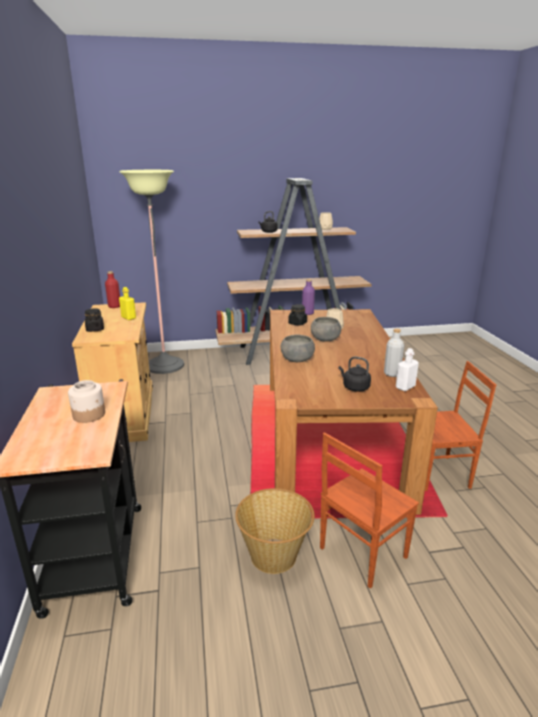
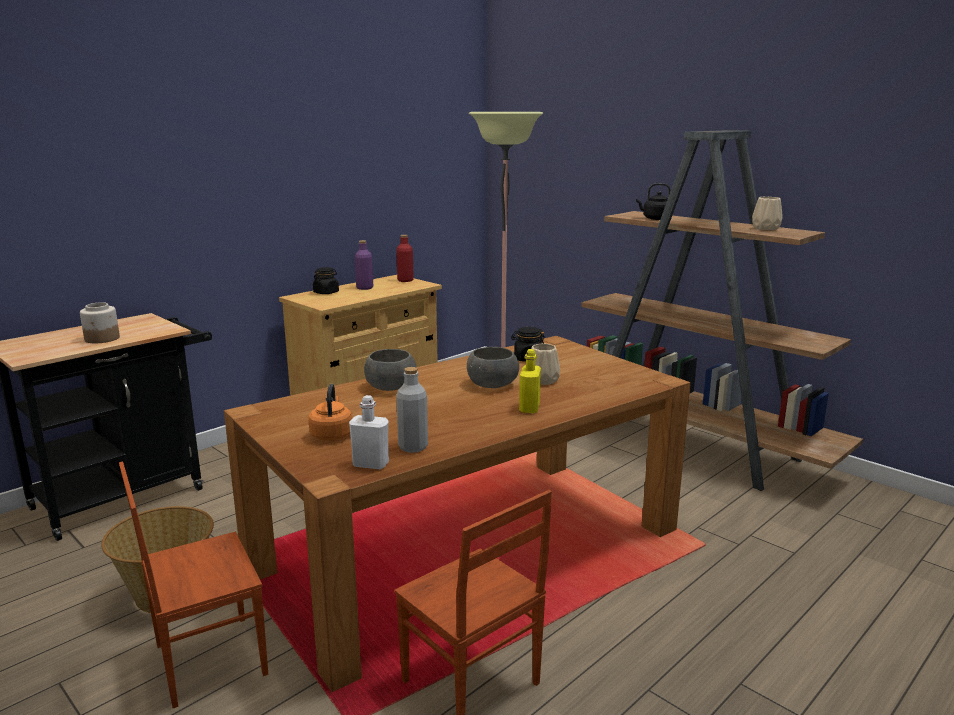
camera: 55 degrees right, 5 degrees down
(128, 318) = (378, 292): yellow bottle -> yellow bottle (529, 408)
(307, 313) = (583, 354): purple bottle -> purple bottle (364, 288)
(354, 387) = (332, 434): black kettle -> orange kettle
(361, 552) = (208, 659): brown chair -> brown chair turned 45 degrees counterclockwise

